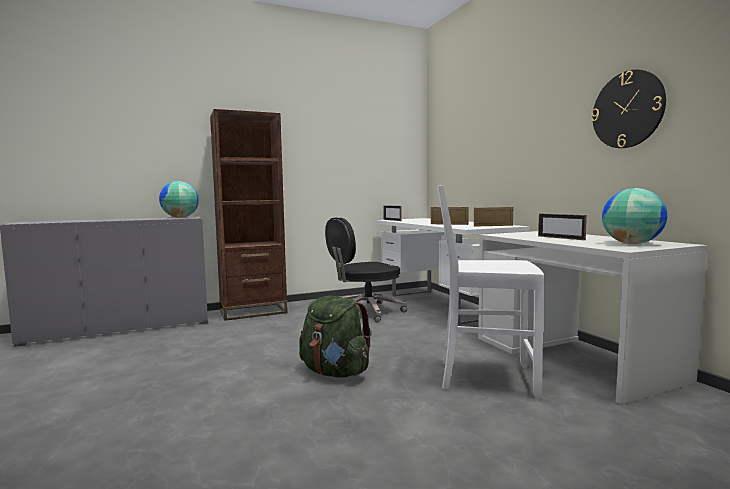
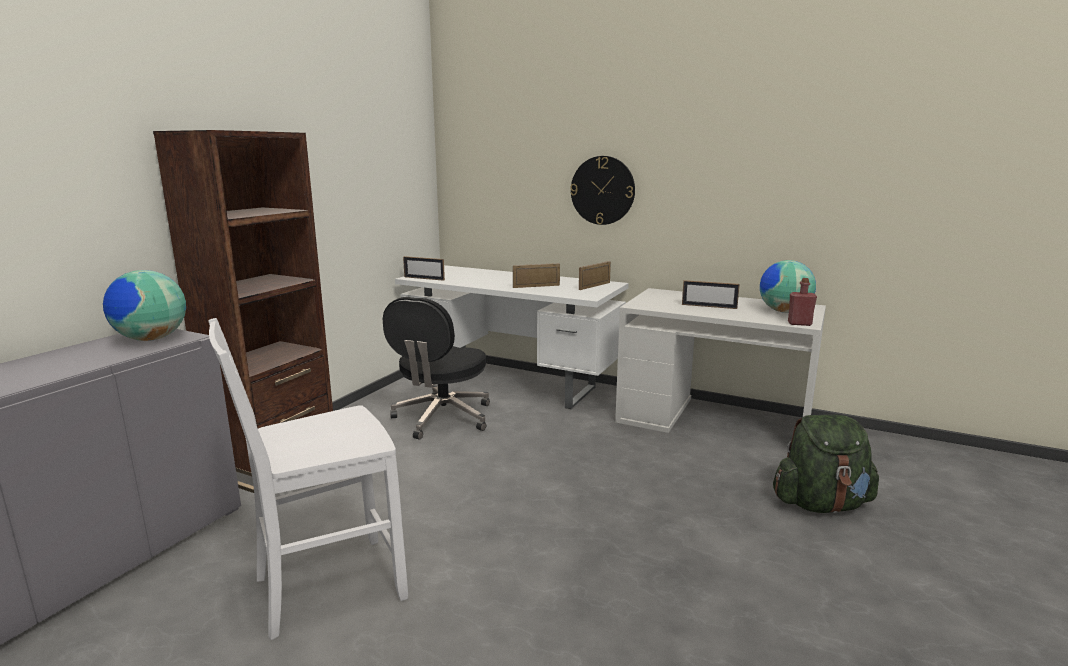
camera: 40 degrees left, 10 degrees up
(335, 372) = (560, 519): green backpack -> green backpack (821, 504)
(484, 377) = (689, 469): white chair -> white chair (326, 587)
(619, 248) = (799, 323): none -> red bottle
(627, 109) = (754, 171): wall clock -> wall clock (602, 190)

